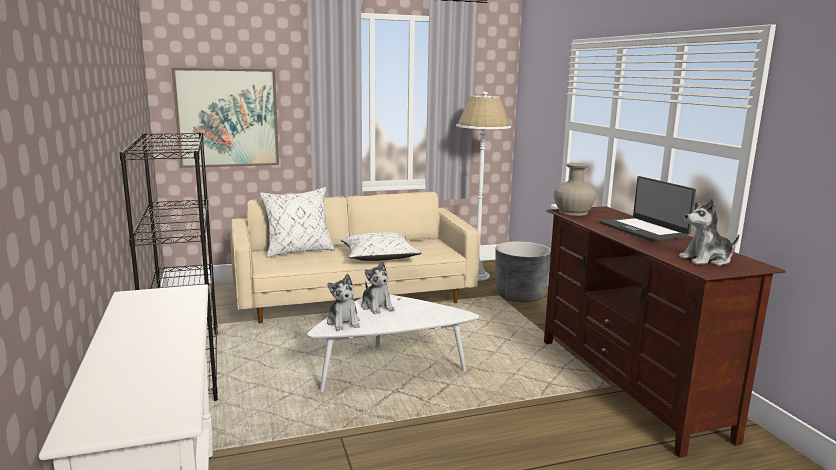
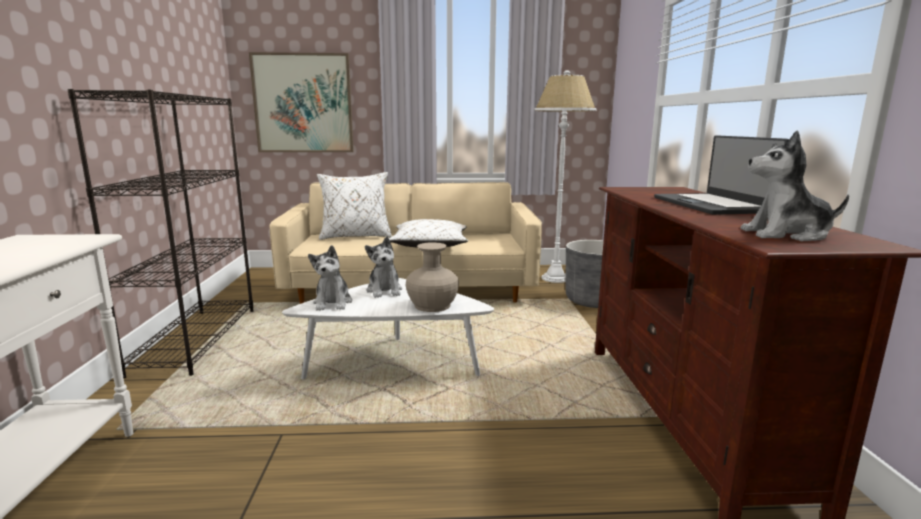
camera: 15 degrees right, 0 degrees up
(573, 212) = (630, 189): beige vase -> beige vase (432, 305)

